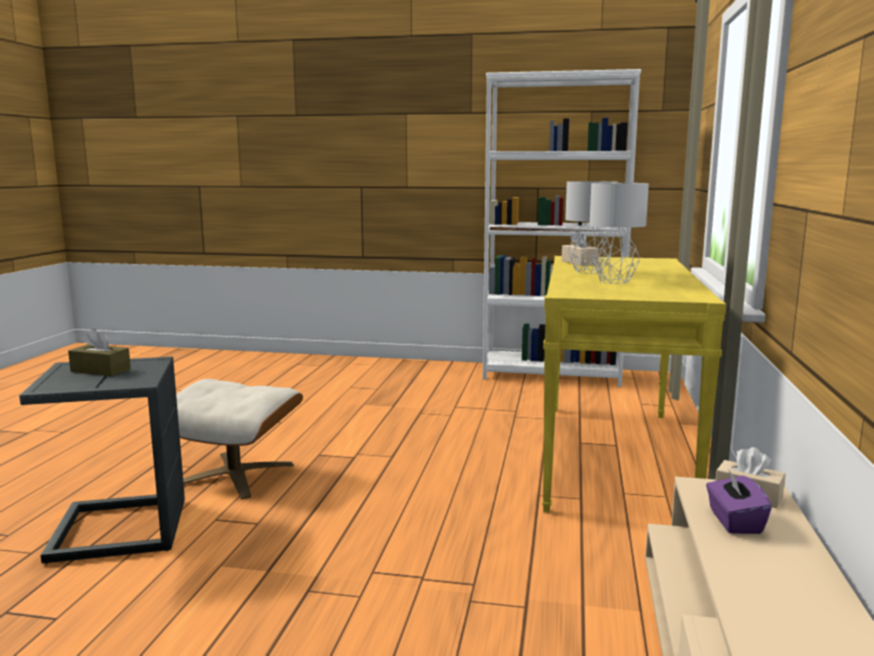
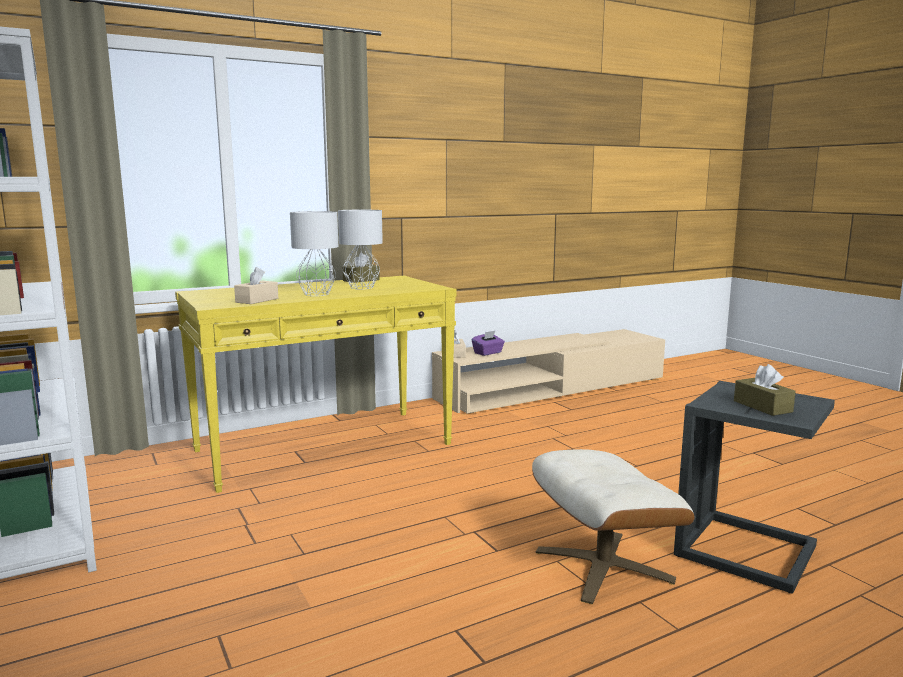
camera: 130 degrees left, 0 degrees up
(683, 287) = (361, 280): none -> brown tissue box

